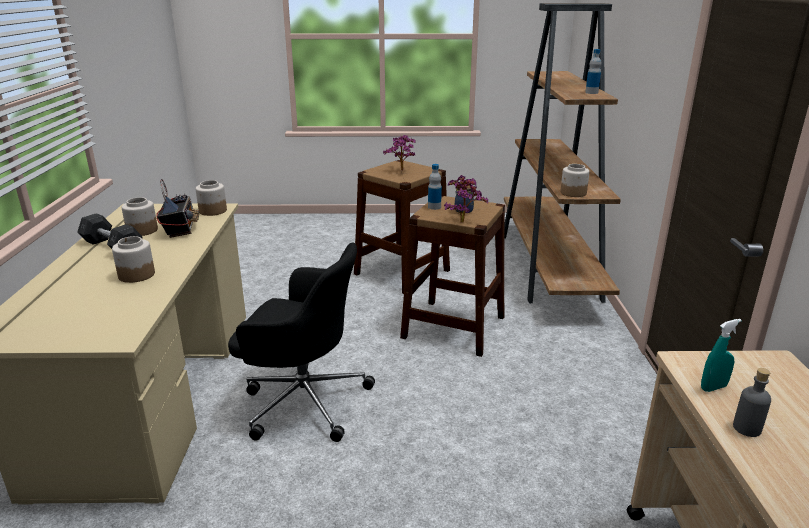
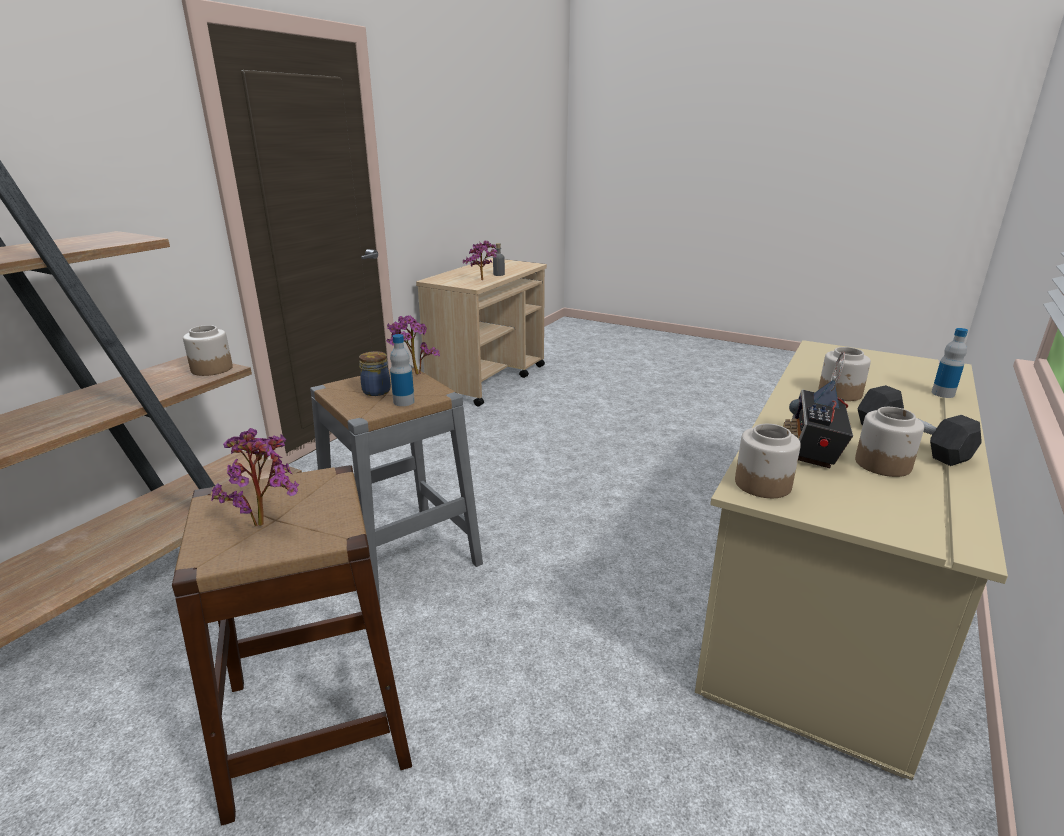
camera: 150 degrees left, 0 degrees up
(303, 400) = (645, 526): black office chair -> none
(454, 327) = (401, 556): brown stool -> grey stool
(591, 92) = (73, 240): bottle -> bottle (943, 394)
(713, 387) = (483, 280): turquoise spray bottle -> potted plant

